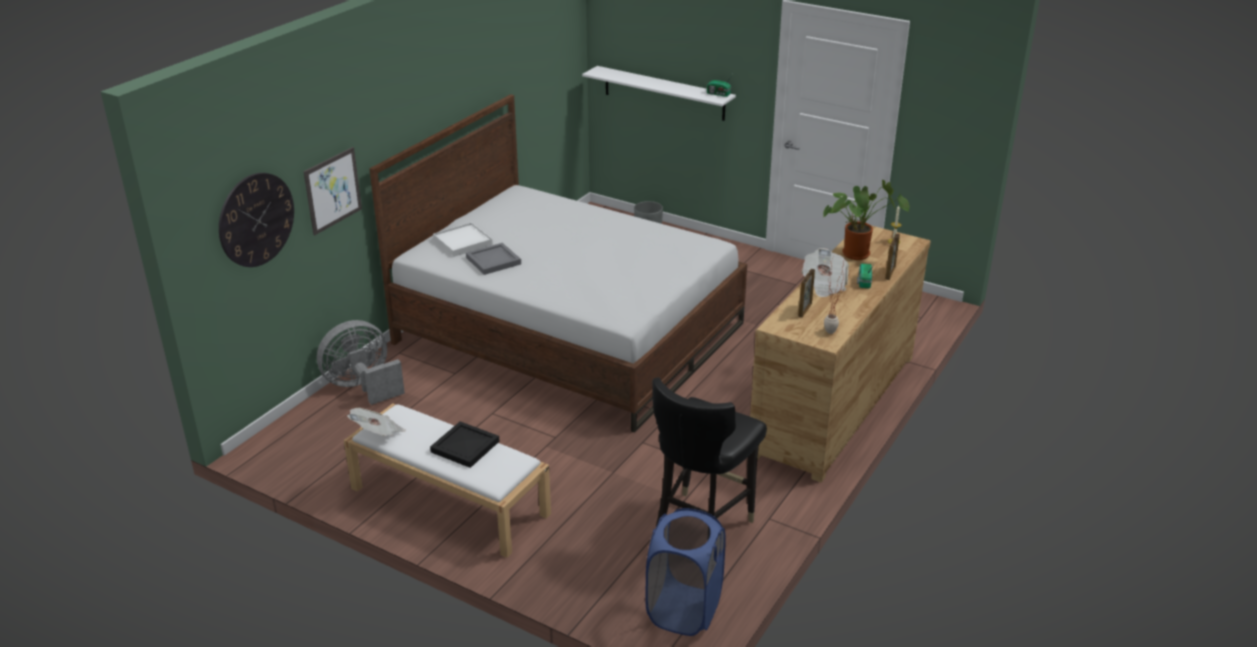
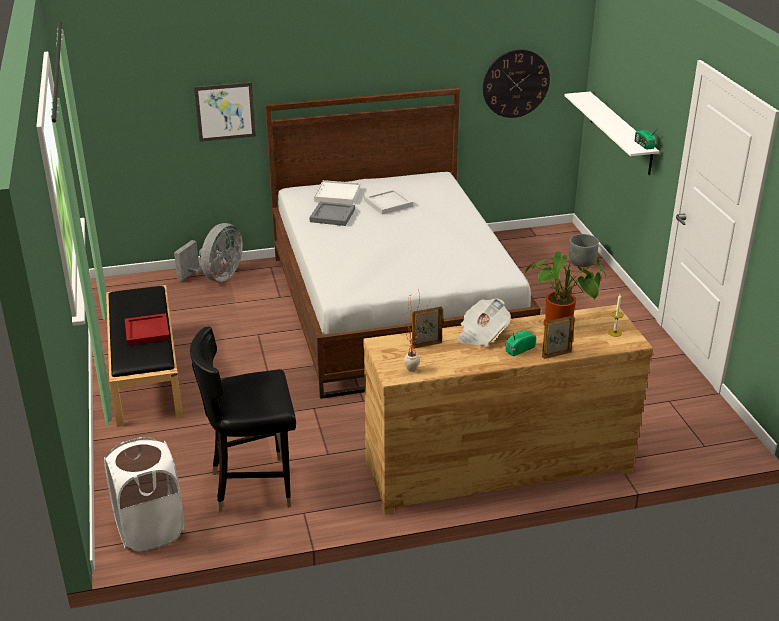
camera: 45 degrees right, 0 degrees up
(256, 219) = (139, 110): wall clock -> wall clock (516, 83)
(362, 387) = (216, 277): grey fan -> grey fan turned 105 degrees clockwise
(378, 433) = (120, 297): newspaper -> none
(448, 501) = (145, 372): white bench -> black bench
(465, 446) = (148, 331): black tray -> red tray
(521, 230) = (388, 204): none -> white tray
(684, 610) = (150, 530): blue laundry basket -> white laundry basket

